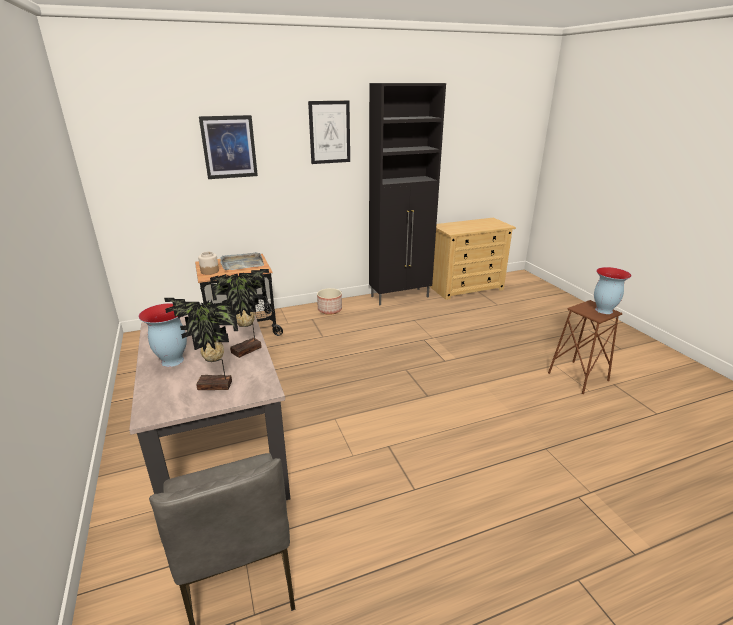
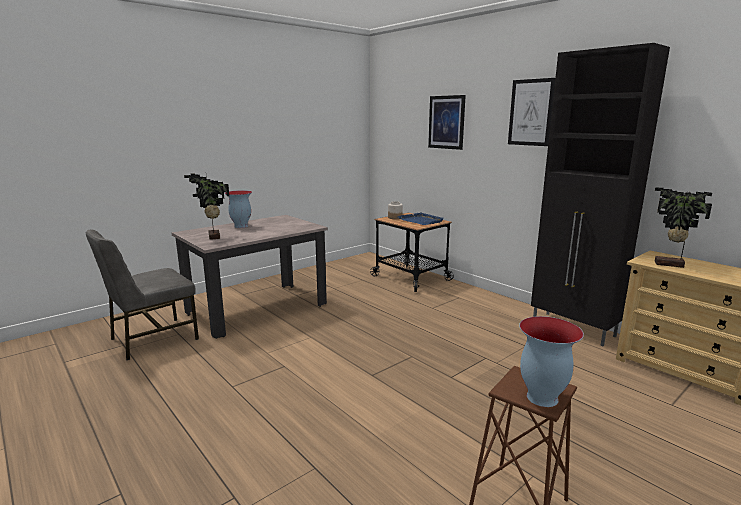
camera: 70 degrees right, 10 degrees down
(241, 263) = (421, 221): grey tray -> blue tray
(248, 350) = (259, 236): potted plant -> potted plant (669, 265)
(329, 310) = (486, 300): planter -> none

